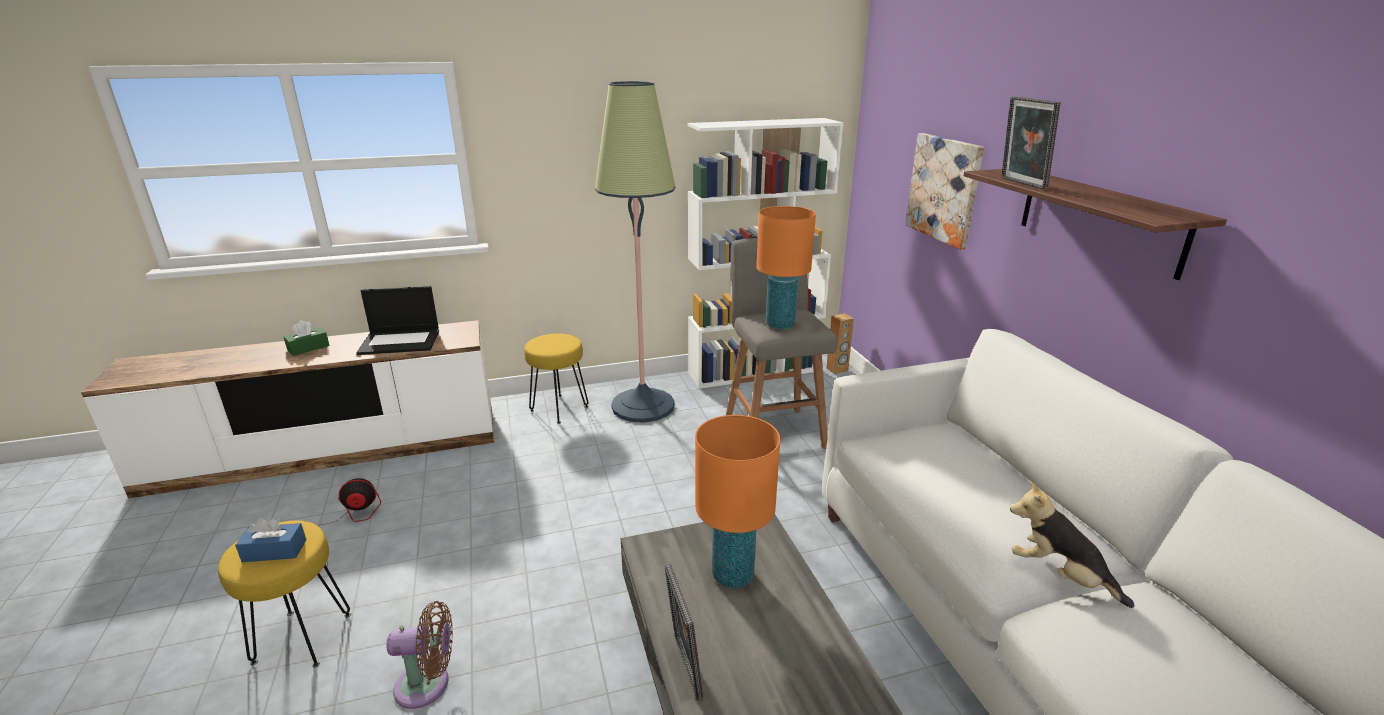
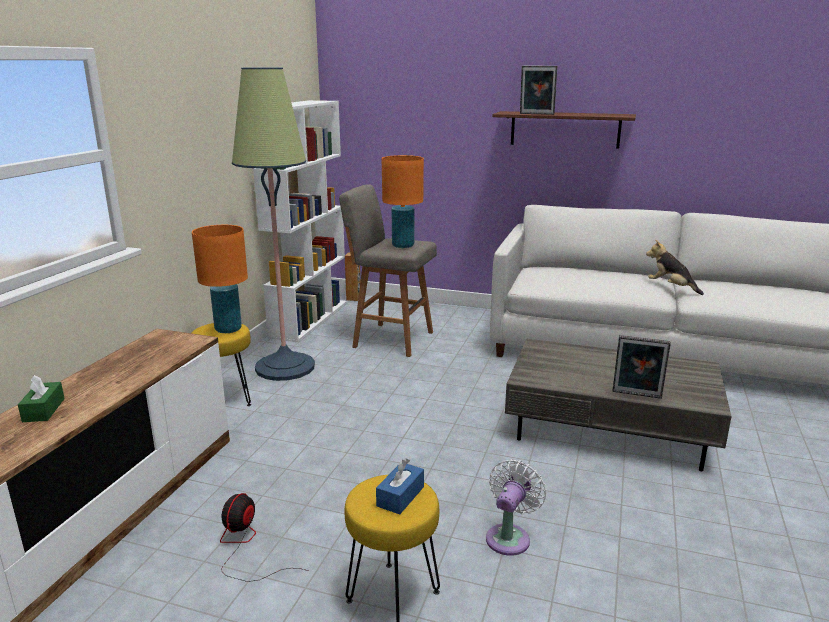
camera: 55 degrees left, 5 degrees down
(401, 341) = (135, 364): laptop -> none
(428, 685) = (509, 537): brown fan -> white fan
(732, 575) = (575, 364): orange table lamp -> orange table lamp (228, 329)
(944, 189) = (435, 136): picture -> none
(1059, 576) = (671, 287): plush toy -> plush toy turned 60 degrees clockwise

